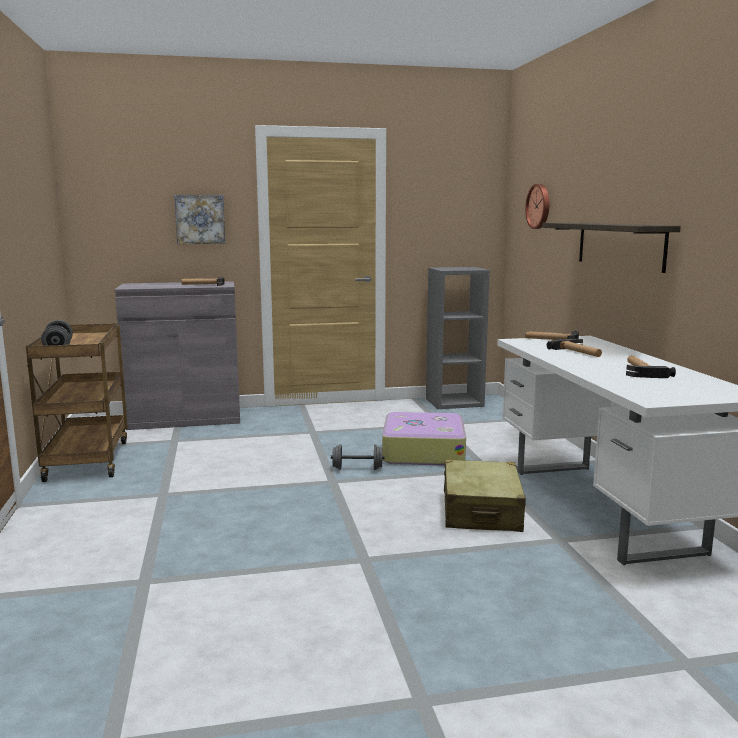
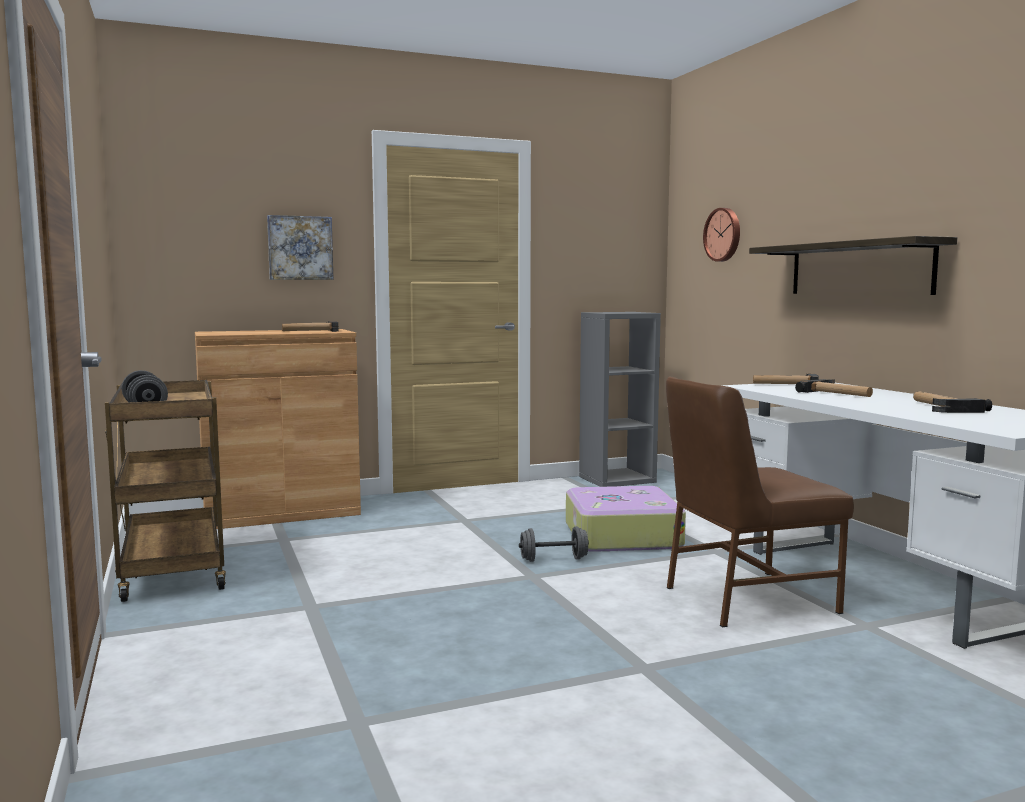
camera: 10 degrees left, 5 degrees down
(185, 418) = (281, 513): grey cabinet -> brown cabinet
(481, 511) = (746, 599): beige suitcase -> brown chair

